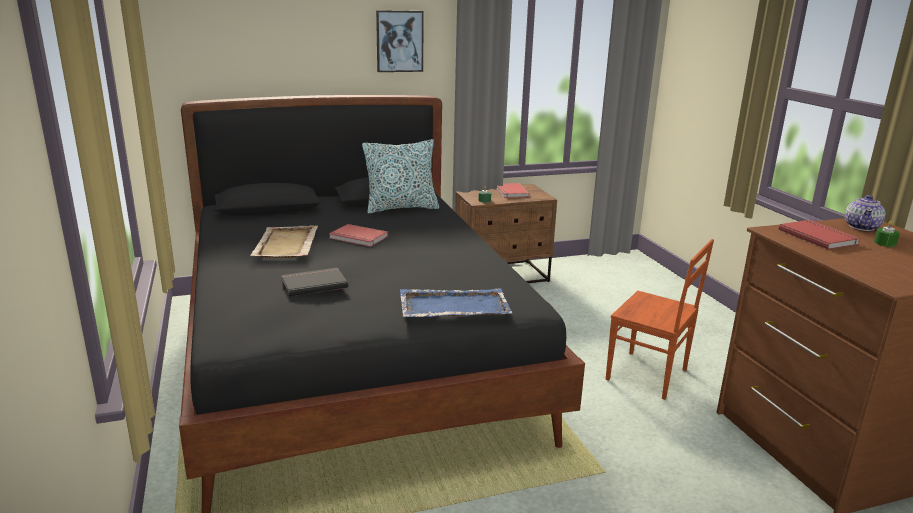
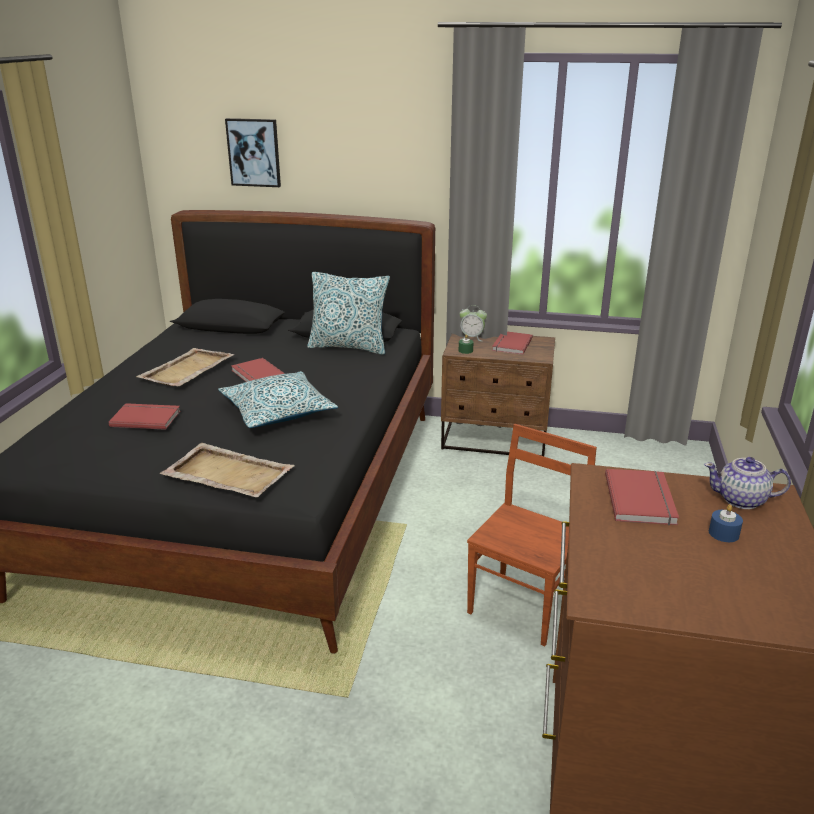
camera: 30 degrees right, 5 degrees up
(313, 283) = (146, 418): black book -> red book
(399, 41) = (392, 158): picture -> picture (254, 152)
(420, 259) = (278, 412): none -> pillow
(453, 306) = (227, 474): blue tray -> beige tray
(476, 192) = (472, 338): none -> alarm clock
(647, 376) = (524, 607): brown chair -> brown chair turned 120 degrees counterclockwise
(862, 227) = (741, 500): teapot -> teapot turned 45 degrees clockwise
(884, 243) = (723, 533): green candle -> blue candle

